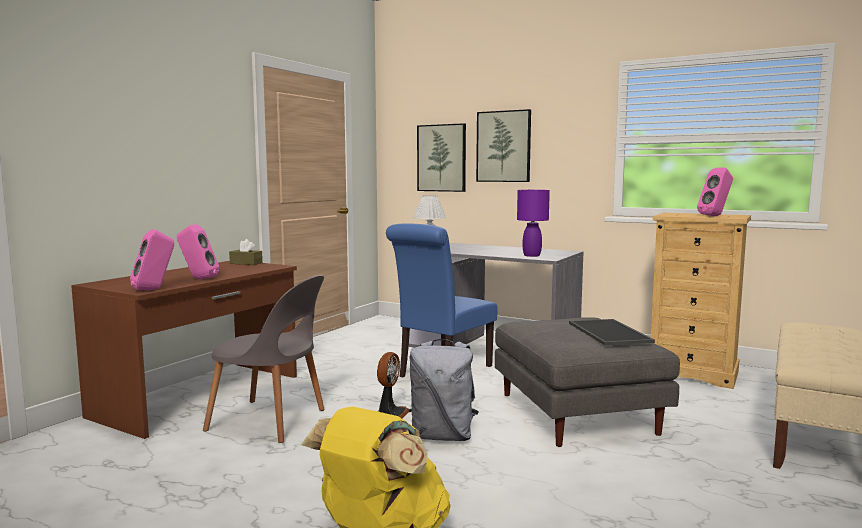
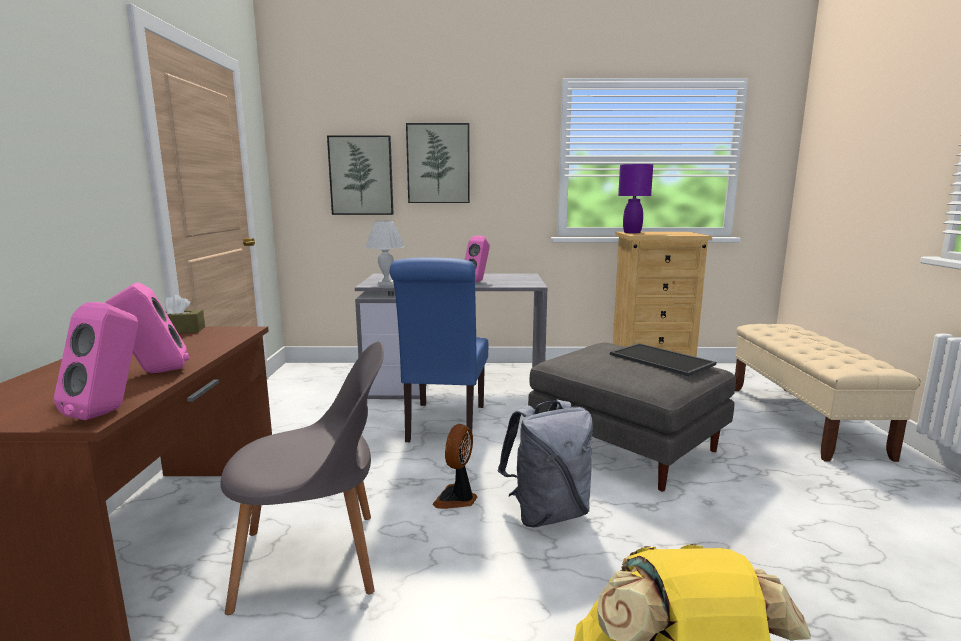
camera: 30 degrees left, 5 degrees up
(391, 414) = (457, 499): fan -> fan turned 150 degrees counterclockwise
(531, 255) = (508, 282): purple table lamp -> purple table lamp (631, 232)
(715, 216) = (676, 234): pink speaker -> pink speaker (477, 281)

